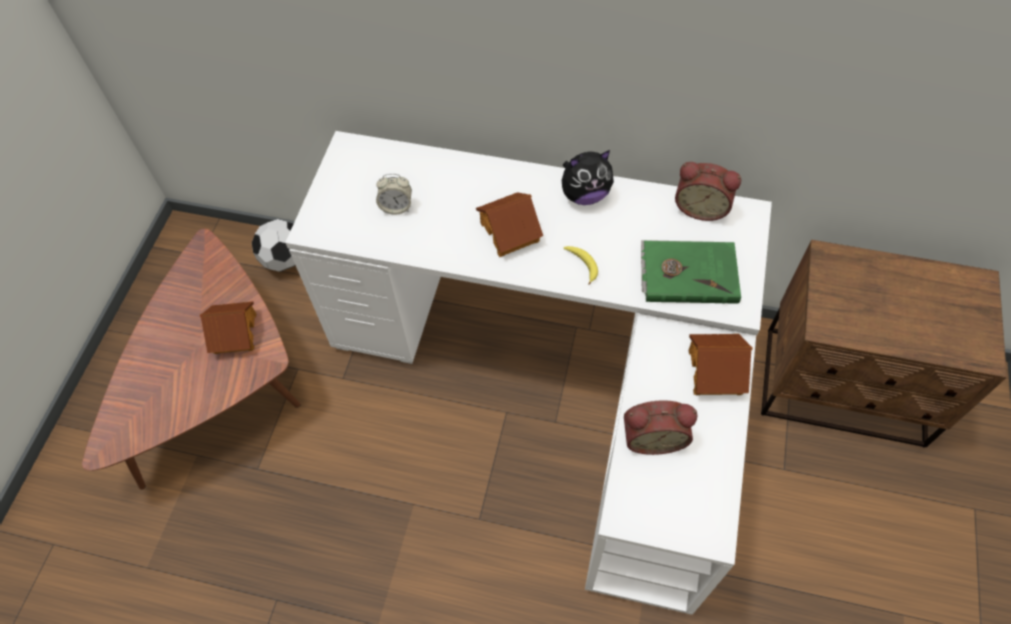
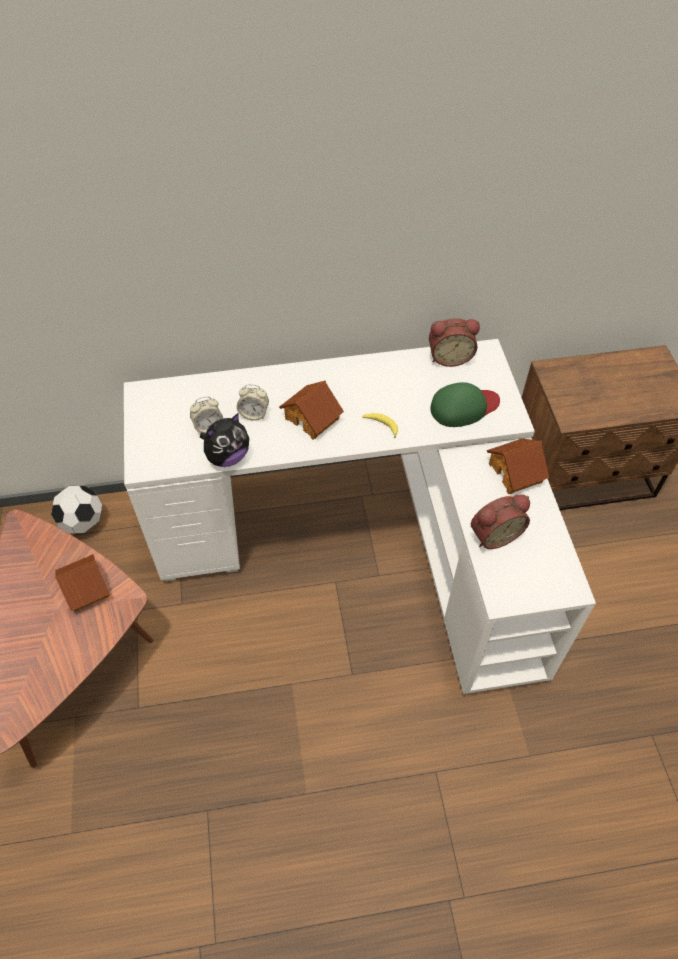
camera: 25 degrees left, 5 degrees down
(450, 207) = (254, 414): none -> alarm clock
(585, 194) = (357, 373): plush toy -> plush toy (227, 457)
(688, 273) = (464, 407): green book -> green cap

